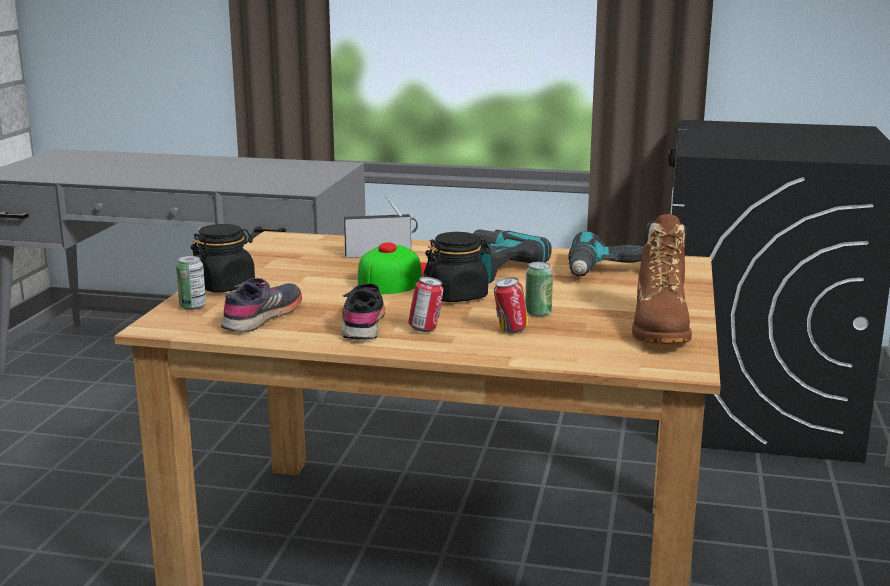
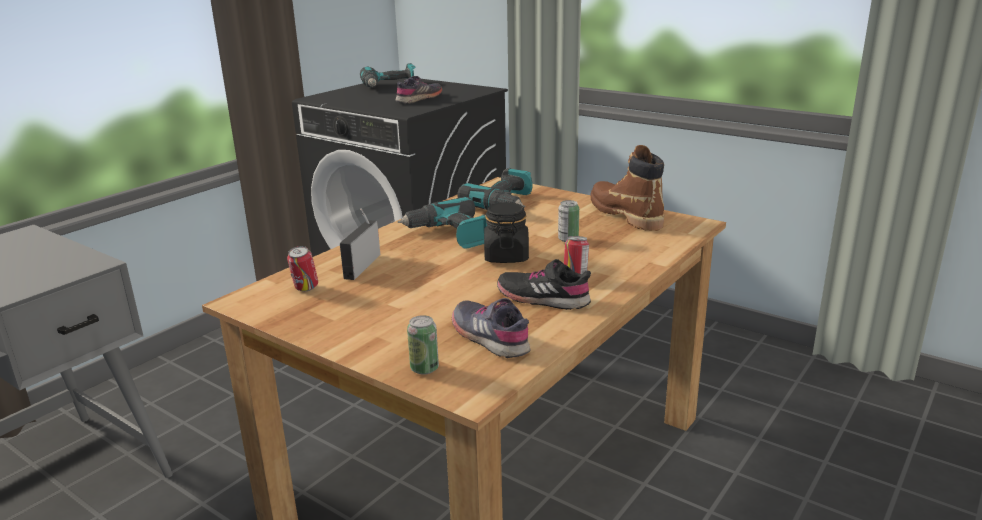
camera: 65 degrees left, 5 degrees up
(224, 286) = (376, 346): black jar -> none
(400, 278) = (438, 268): cap -> none
(510, 330) = (598, 253): can -> can (305, 289)
(660, 329) = (625, 215): brown boot -> brown boot turned 150 degrees counterclockwise
(772, 147) = (419, 99): none -> grey shoe
(810, 132) = (389, 86): none -> power drill

